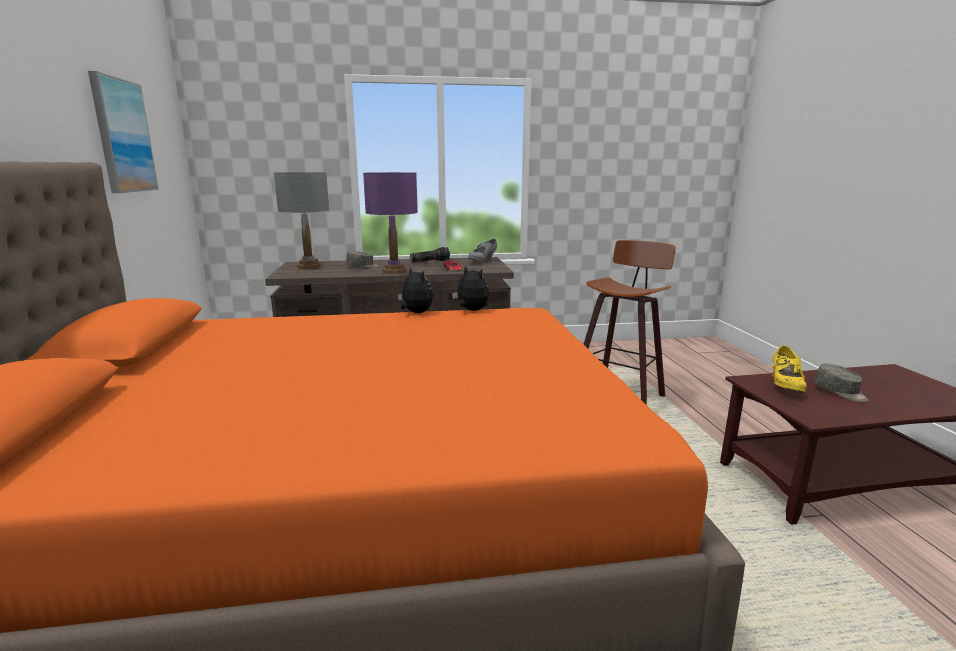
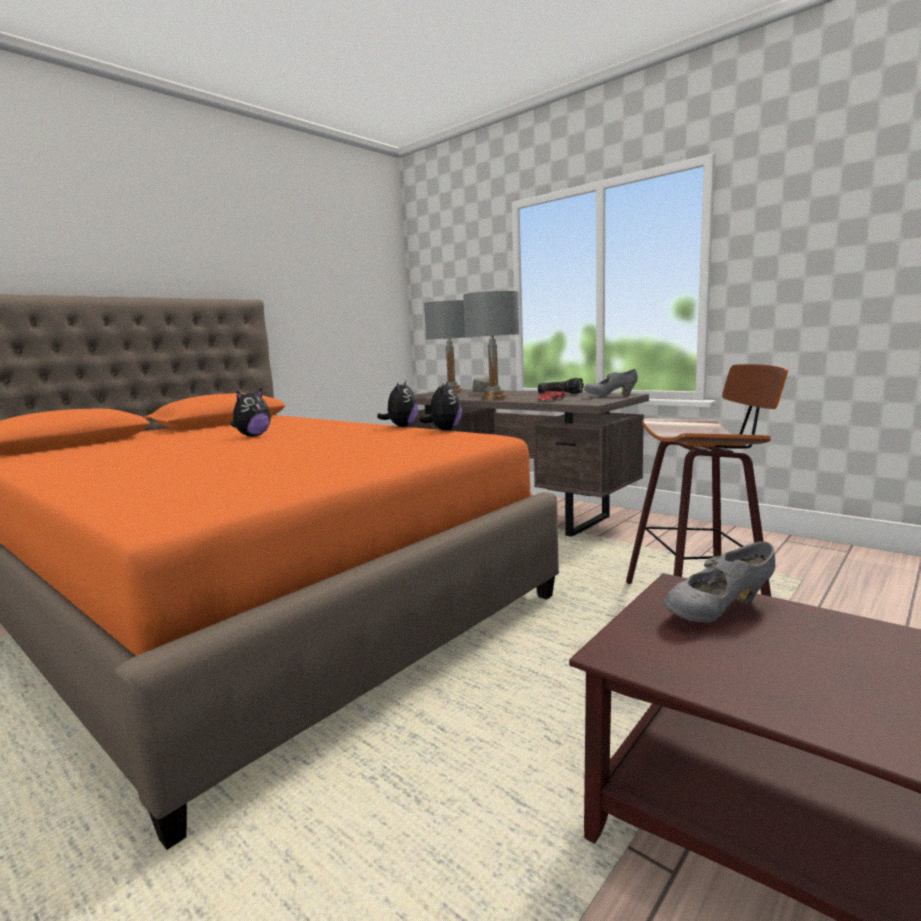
camera: 50 degrees right, 5 degrees down
(123, 136) = (316, 282): picture -> none
(299, 352) = (253, 436): none -> plush toy
(394, 271) = (494, 398): purple table lamp -> grey table lamp
(785, 386) = (718, 612): yellow shoe -> grey shoe
(840, 392) = (802, 656): grey cap -> none

